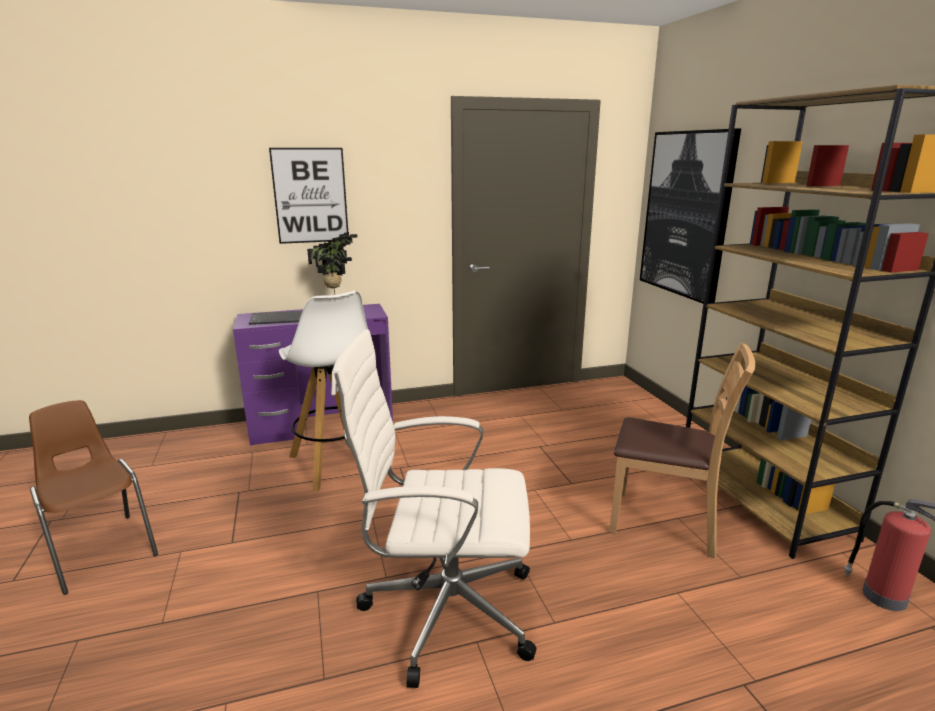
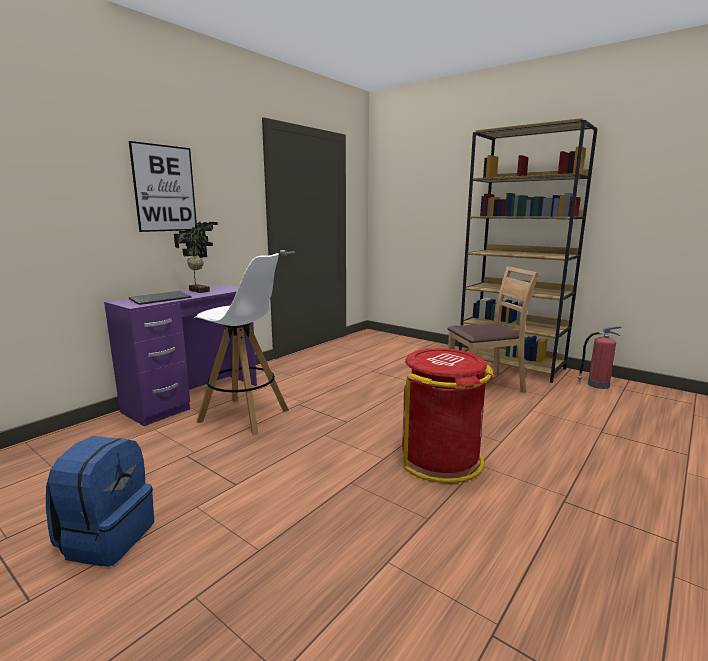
camera: 35 degrees left, 5 degrees down
(101, 550) = (107, 538): brown chair -> blue backpack
(444, 609) = (441, 459): white office chair -> red trash can
(685, 214) = (410, 210): picture -> none

